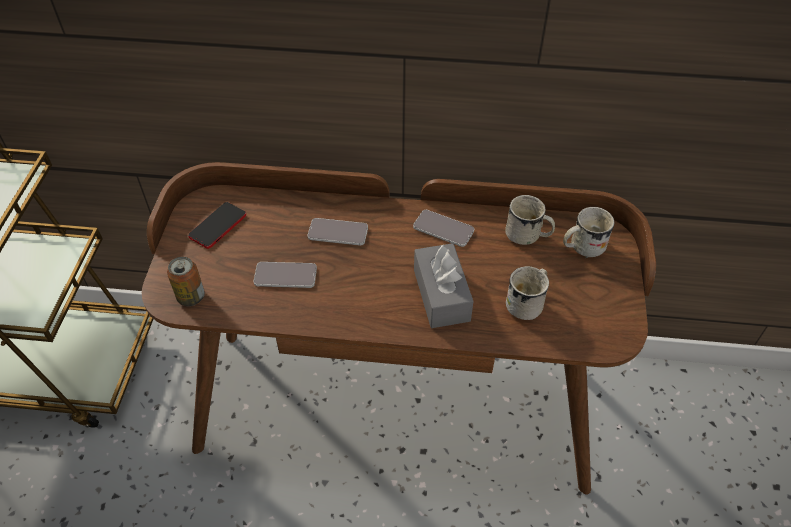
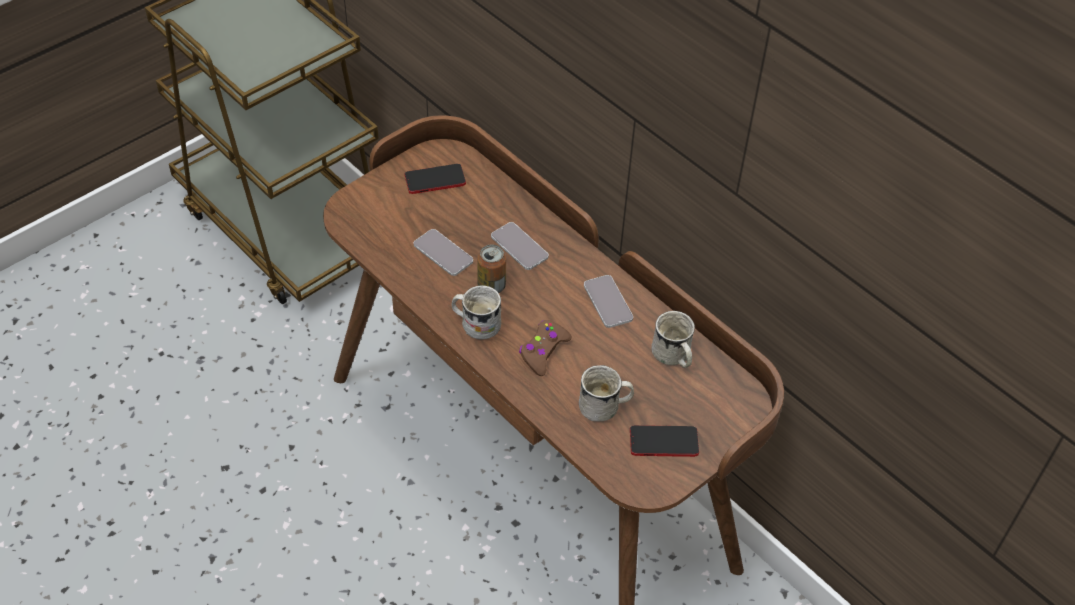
camera: 40 degrees right, 0 degrees up
(191, 297) = (361, 222): can -> can (491, 286)
(441, 295) = (543, 351): grey tissue box -> brown game controller
(582, 247) = (709, 399): white mug -> white mug (476, 324)
(591, 297) = (663, 442): none -> phone

